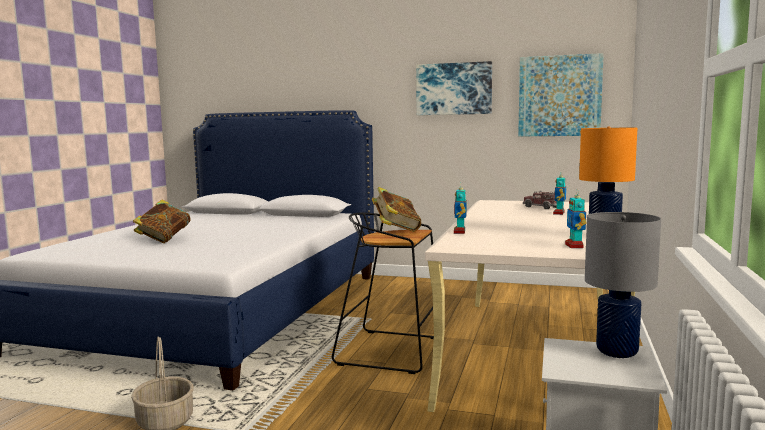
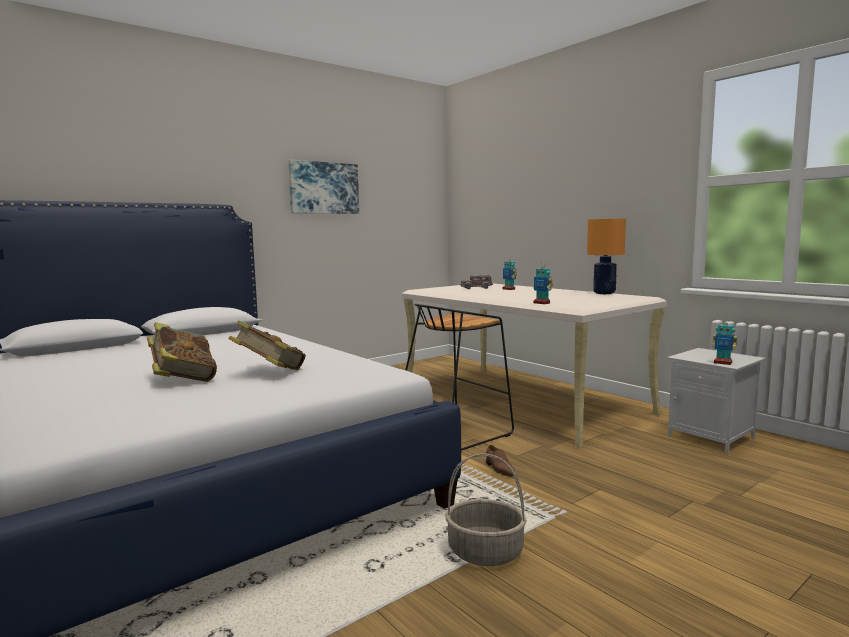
camera: 55 degrees left, 0 degrees up
(325, 389) = (499, 469): none -> brown shoe
(396, 230) = (437, 317): book -> book (270, 373)
(559, 96) = (405, 200): picture -> none
(574, 246) = (626, 298): toy robot -> toy robot (723, 363)
(617, 354) = (708, 353): grey table lamp -> none

